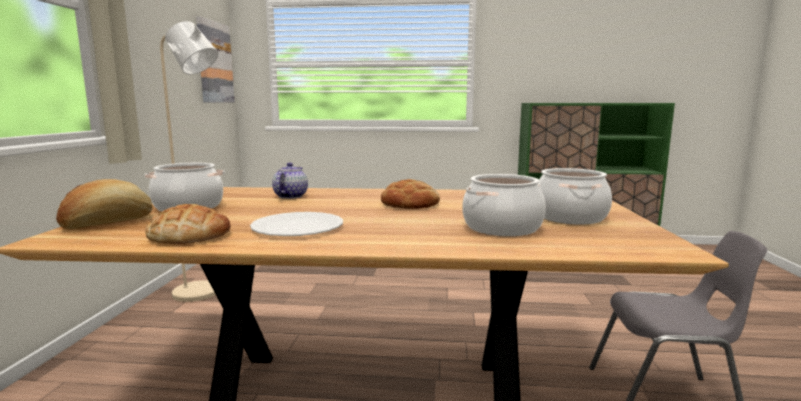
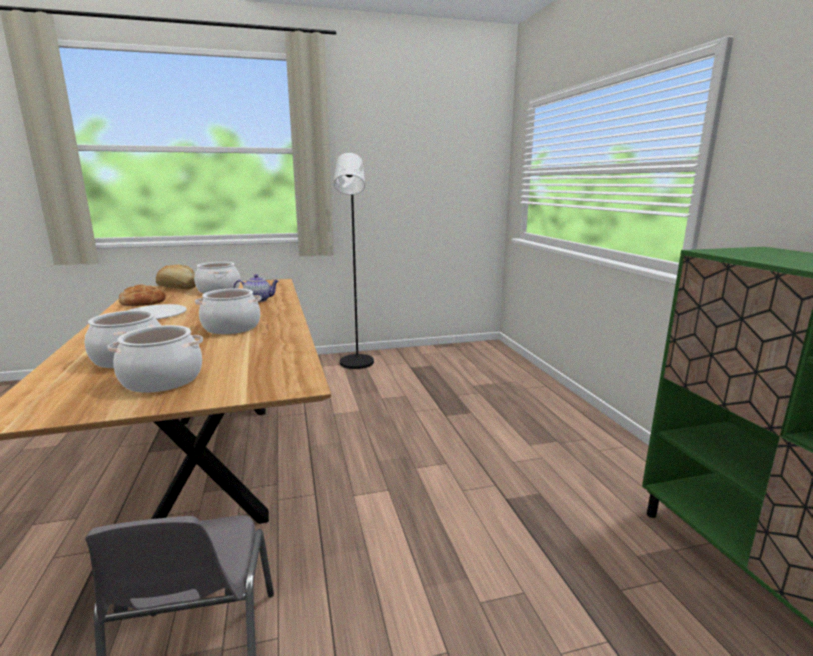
camera: 70 degrees right, 5 degrees up
(204, 293) = (356, 365): beige floor lamp -> black floor lamp
(214, 62) = (468, 174): picture -> none
(410, 204) = (231, 328): bread -> cooking pot

